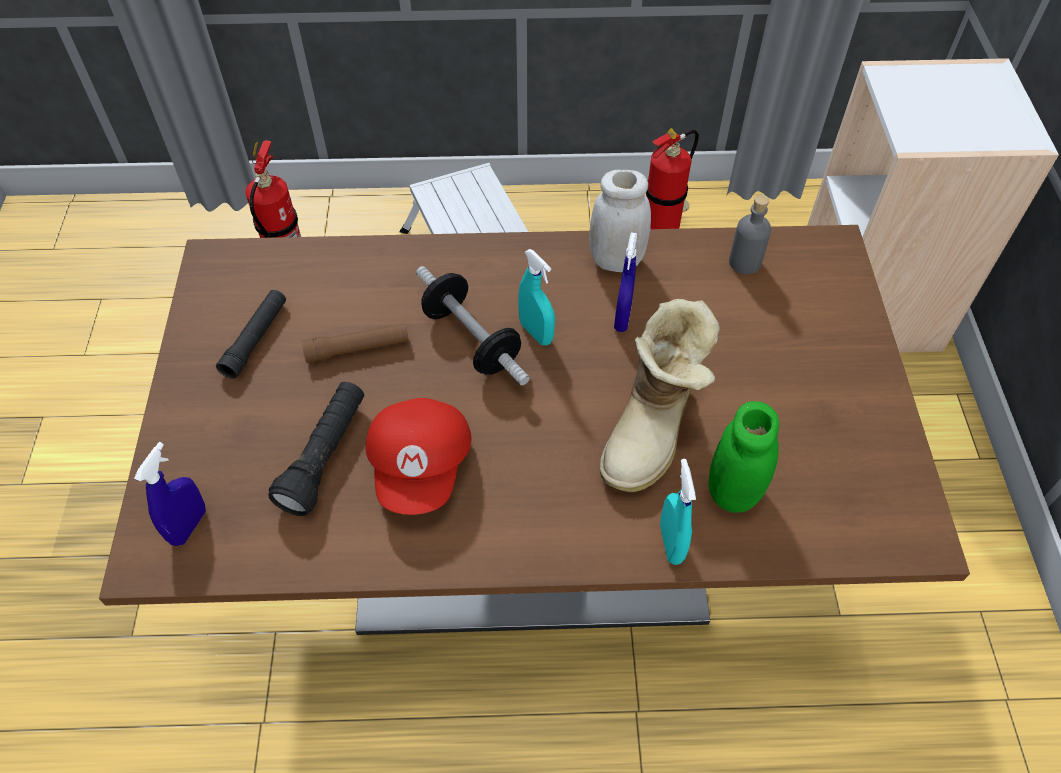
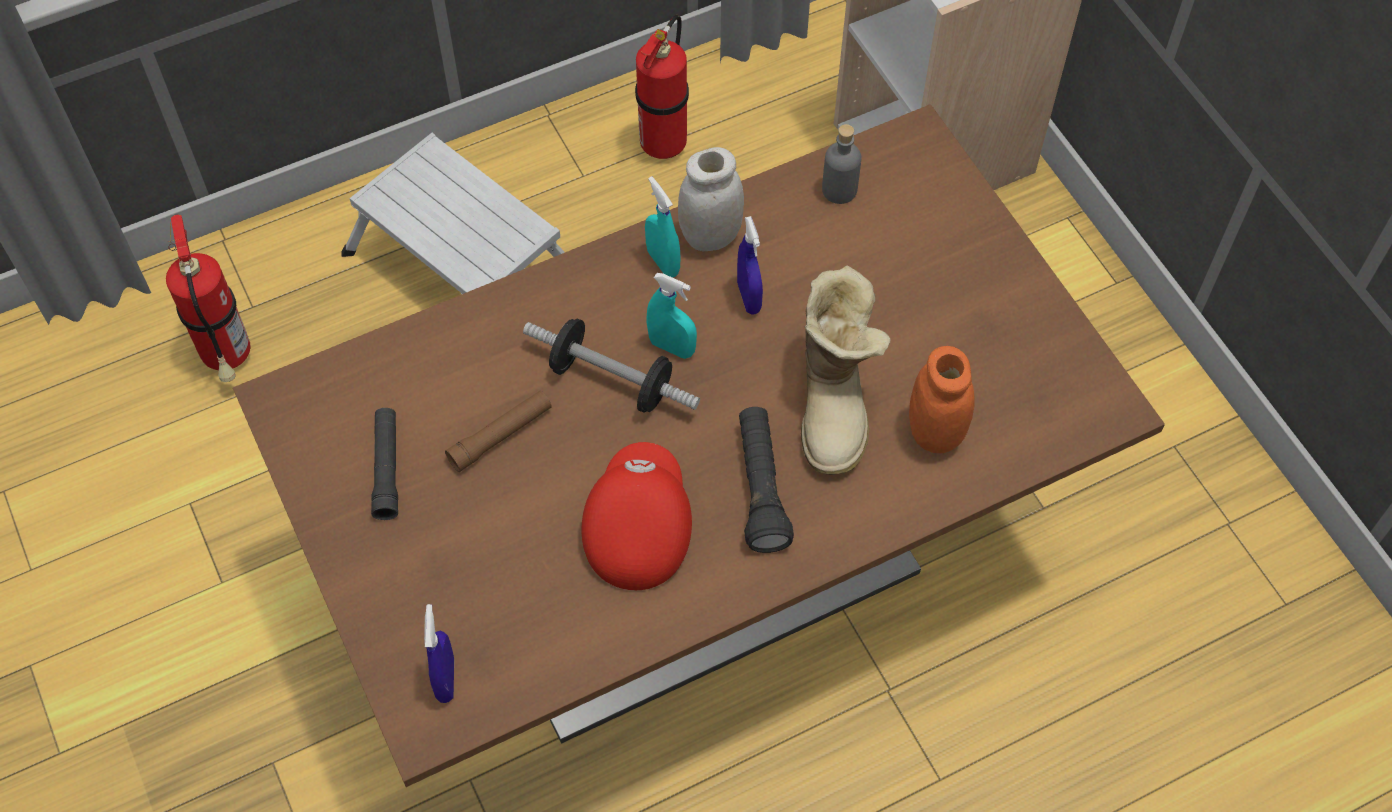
camera: 25 degrees left, 5 degrees up
(325, 456) = (536, 557): black flashlight -> black flashlight (760, 488)
(422, 466) = (637, 527): red cap -> red cap turned 150 degrees counterclockwise
(671, 543) = (903, 504): turquoise spray bottle -> turquoise spray bottle (663, 262)
(733, 491) = (935, 432): green jar -> orange jar

